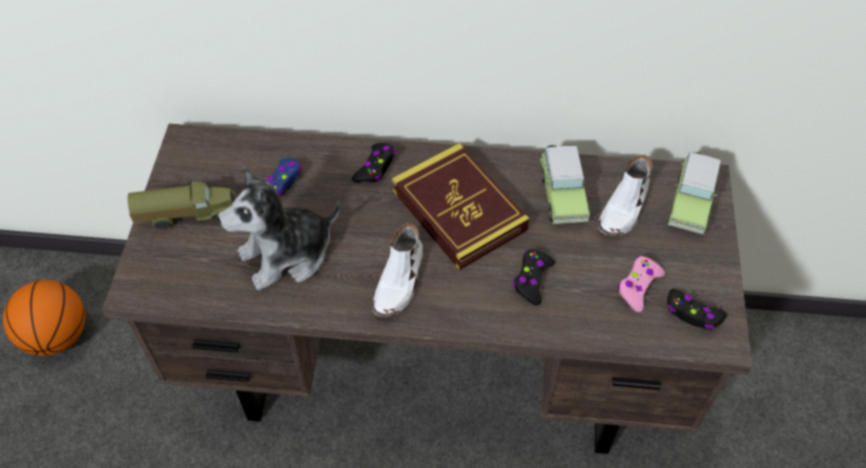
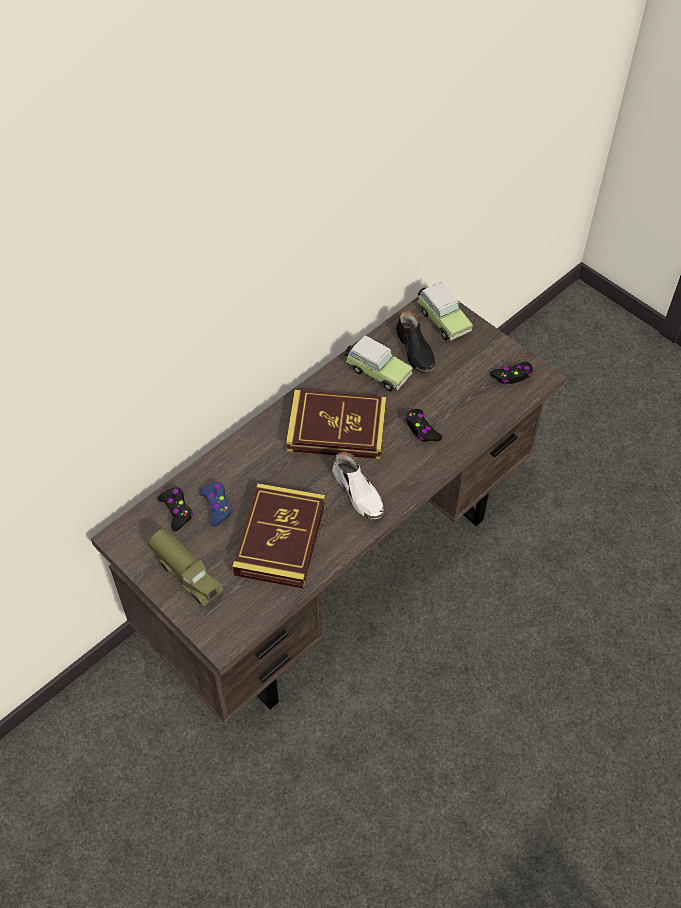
camera: 50 degrees left, 0 degrees up
(57, 336) = (68, 799): basketball -> none
(187, 214) = (188, 574): toy truck -> toy truck turned 105 degrees clockwise
(287, 255) = (280, 539): plush toy -> book
(375, 167) = (259, 447): black game controller -> black game controller (177, 510)
(624, 208) = (416, 351): white shoe -> black shoe
(638, 286) = (473, 385): pink game controller -> none

